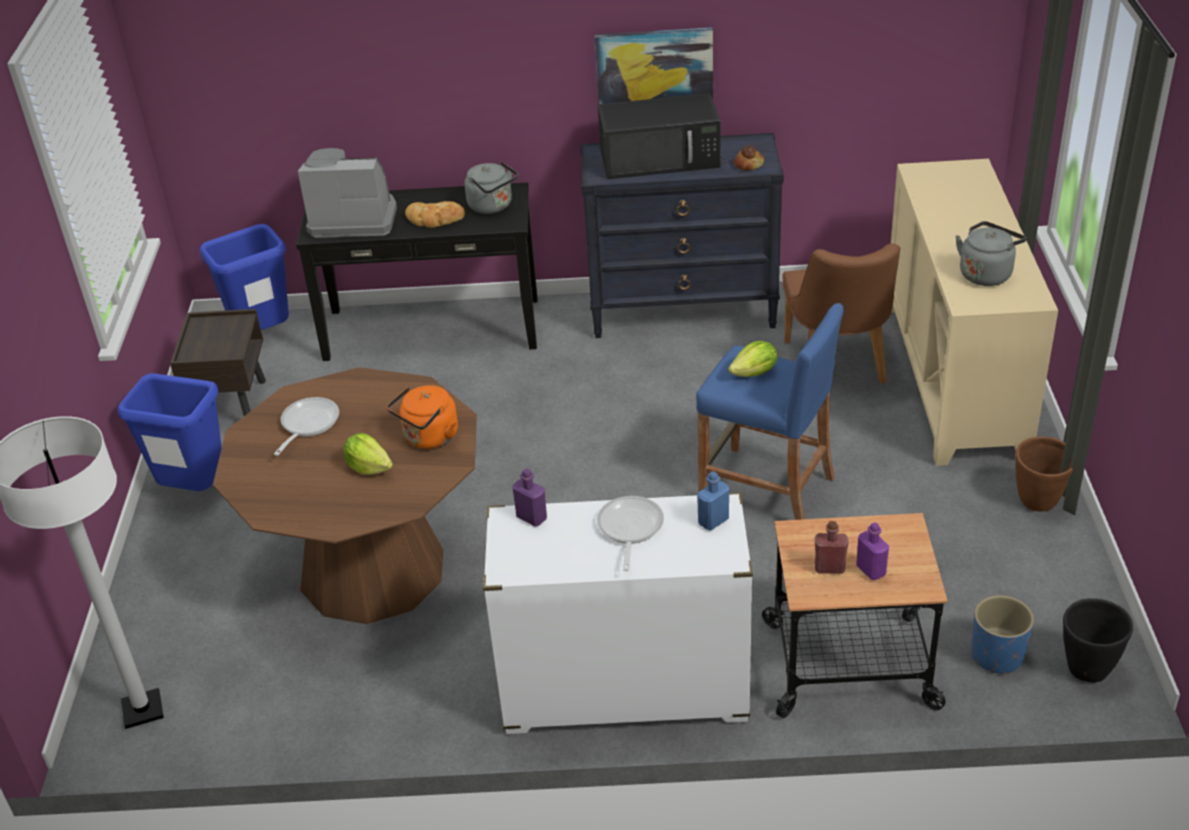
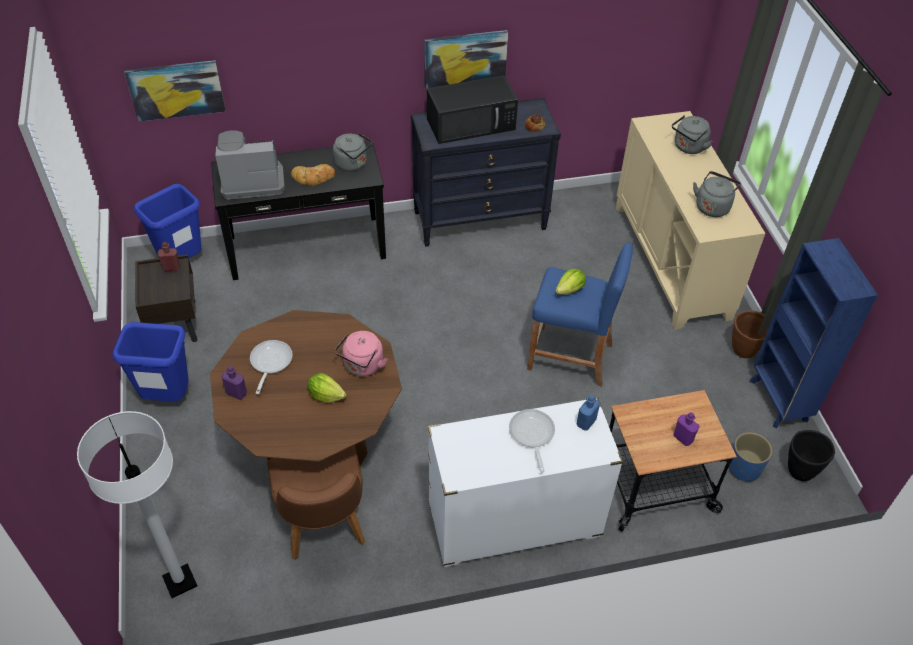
camera: 15 degrees left, 10 degrees up
(263, 89) = (176, 90): none -> picture
(429, 438) = (362, 366): orange kettle -> pink kettle
(531, 518) = (462, 432): purple bottle -> purple bottle (236, 393)
(829, 568) = (656, 439): red bottle -> red bottle (171, 268)
(838, 368) = (594, 258): brown chair -> brown chair (324, 529)
(972, 202) = (688, 147): none -> grey kettle
(1076, 573) = (778, 402): none -> blue bookcase

